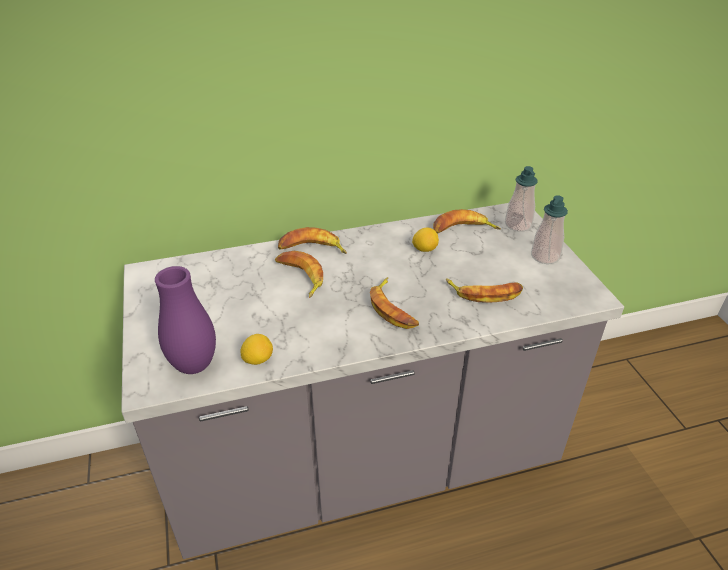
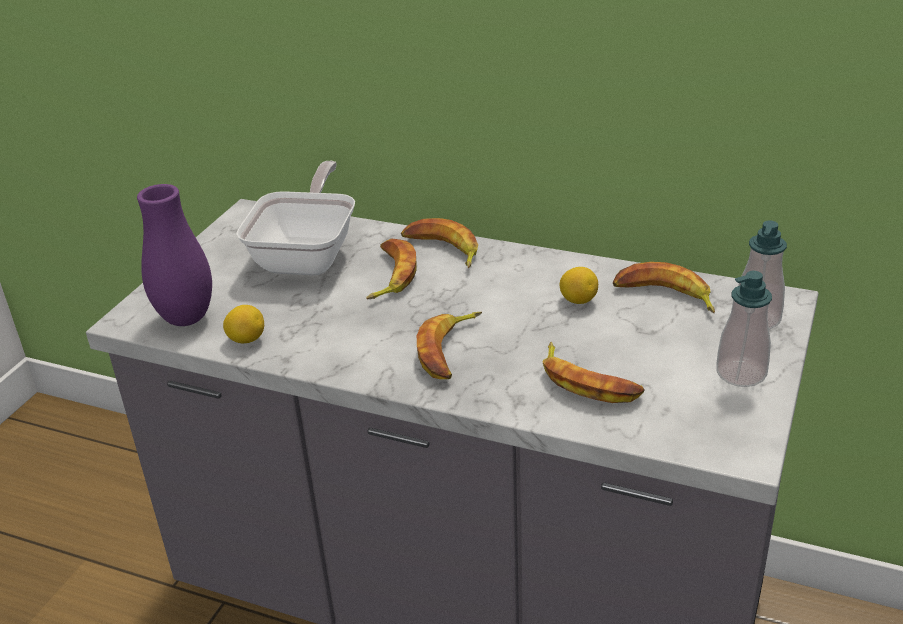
camera: 40 degrees right, 5 degrees down
(228, 285) = (309, 255): none -> frying pan

